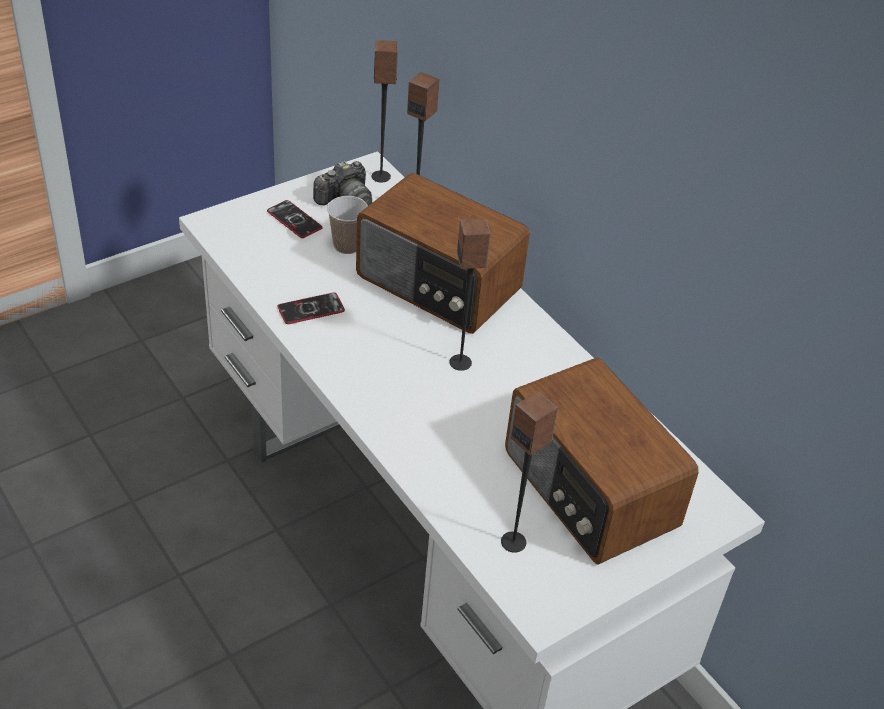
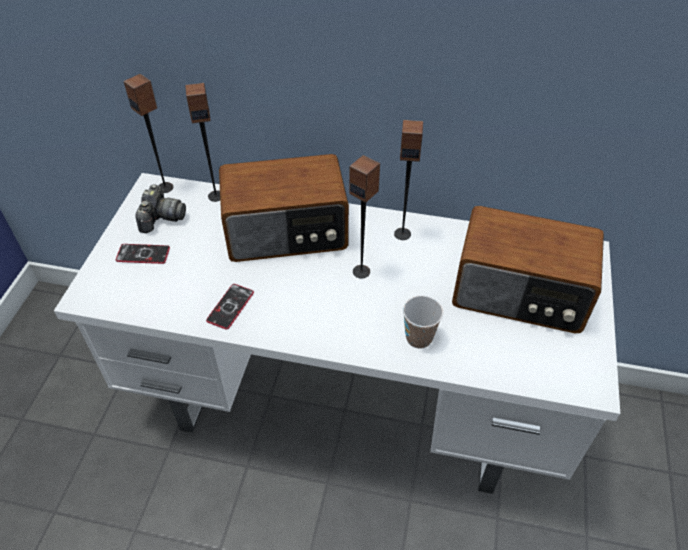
camera: 40 degrees left, 5 degrees up
(347, 245) = (200, 247): cup -> cup (419, 338)
(514, 542) = (526, 357): speaker -> speaker (402, 234)

